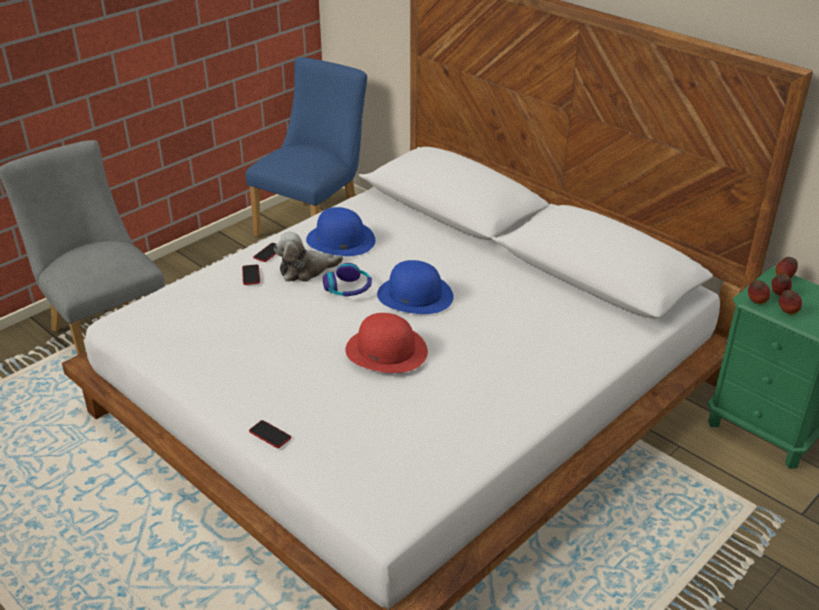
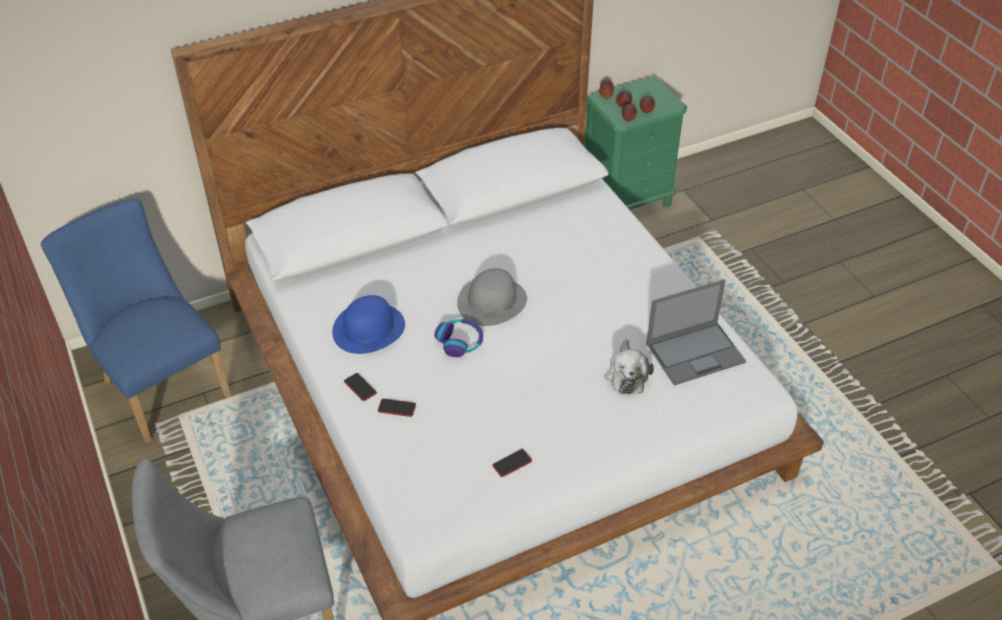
camera: 70 degrees left, 10 degrees up
(270, 435) = (646, 439): phone -> phone (512, 463)
(305, 270) = (409, 366): plush toy -> plush toy (626, 374)
(386, 350) = (564, 339): red hat -> none
(415, 295) = (492, 301): blue hat -> grey hat
(420, 450) = (696, 352): none -> laptop

